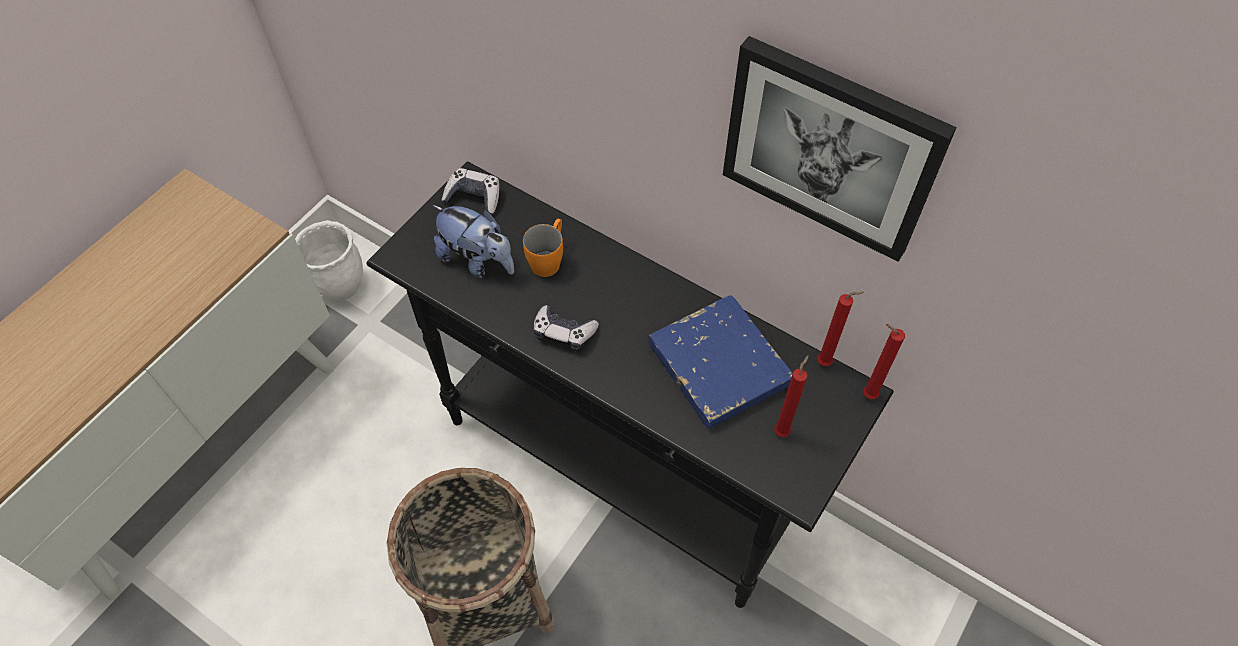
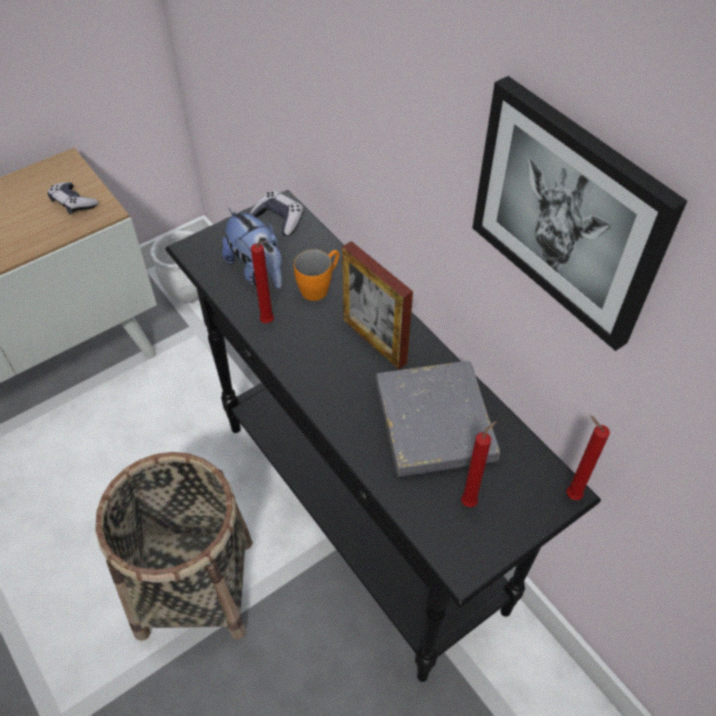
camera: 20 degrees right, 5 degrees down
(564, 333) = (304, 352): game controller -> game controller (73, 203)
(628, 301) = (374, 341): none -> picture frame
(719, 365) = (434, 422): blue book -> grey book
(826, 363) = (541, 452): red candle -> red candle (269, 322)

